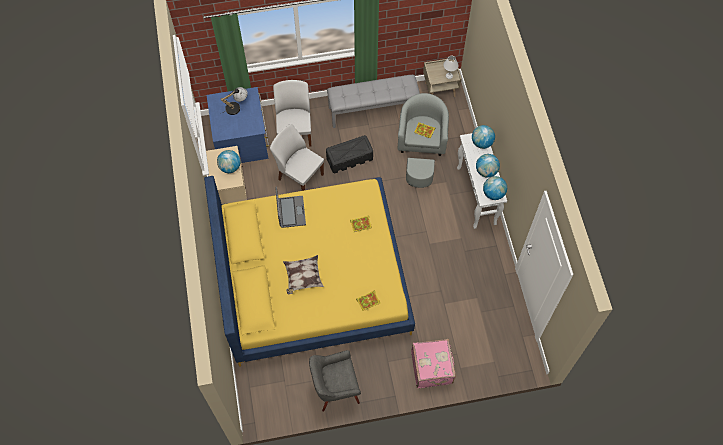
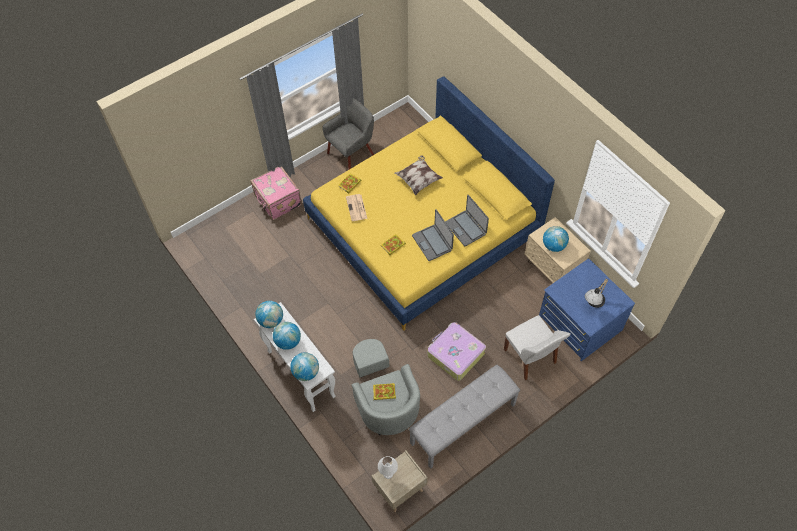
camera: 155 degrees right, 5 degrees down
(300, 176) = (494, 313): white chair -> none
(326, 211) = (432, 243): none -> laptop
(350, 158) = (455, 354): black storage box -> suitcase
(374, 272) = (356, 208): none -> newspaper

